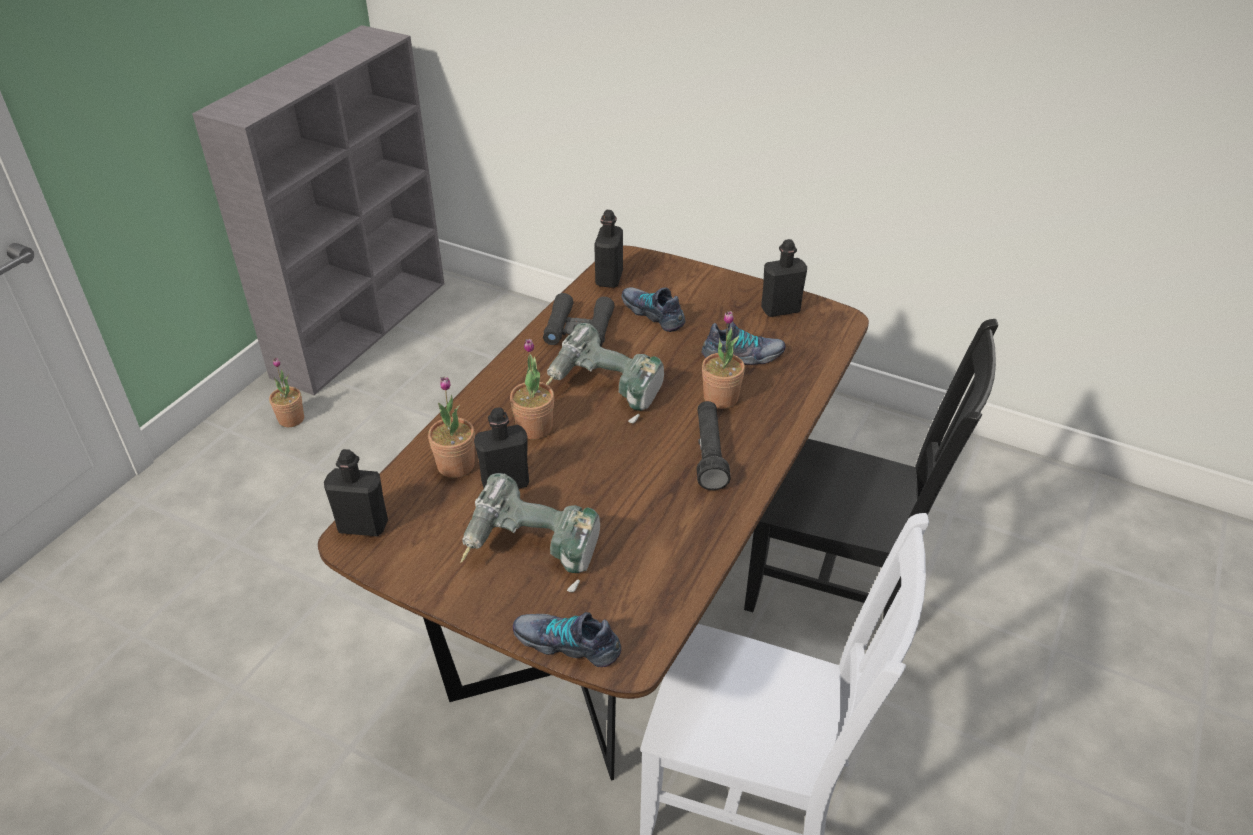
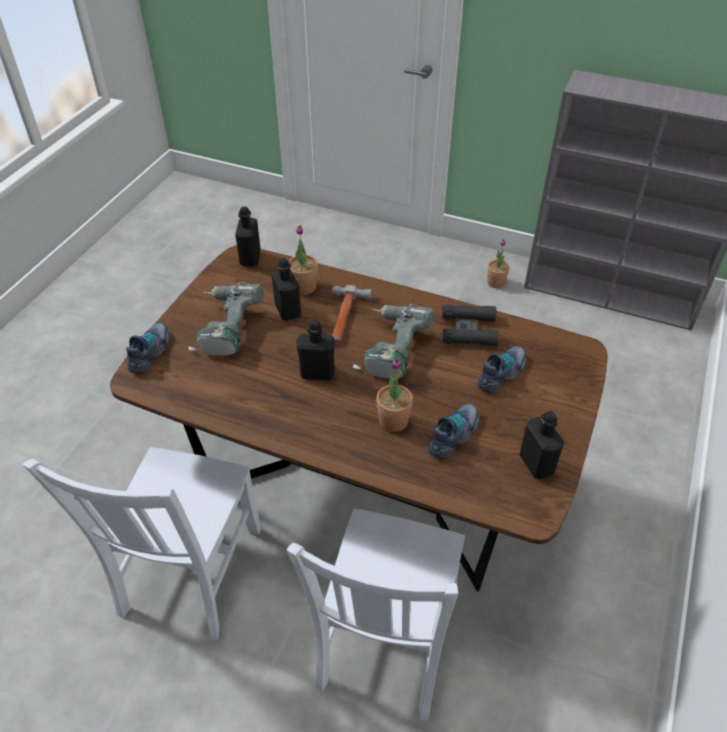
camera: 85 degrees right, 5 degrees up
(534, 428) = (344, 318): potted plant -> hammer
(609, 278) = (547, 342): black bottle -> black bottle (317, 373)
(709, 453) = (324, 415): black flashlight -> none
(743, 356) = (454, 435): shoe -> shoe turned 135 degrees counterclockwise
(839, 587) = (386, 644): black chair -> white chair

